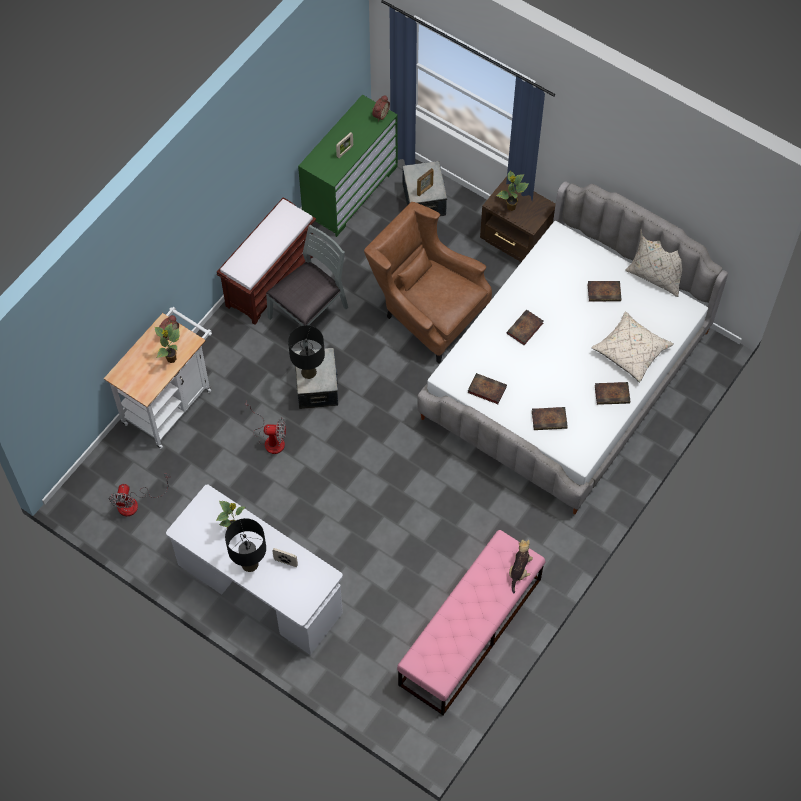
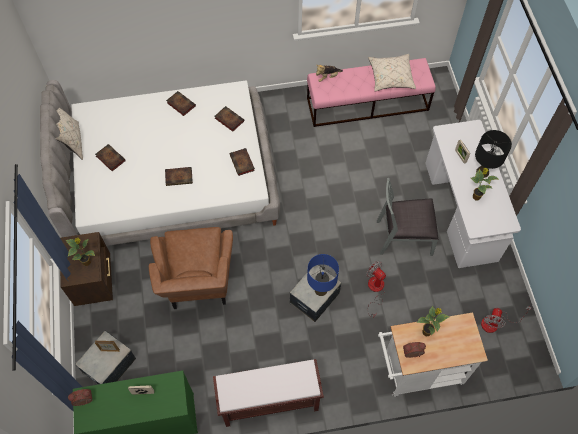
camera: 135 degrees left, 0 degrees up
(135, 503) = (495, 323): fan -> fan turned 150 degrees clockwise
(308, 372) = (321, 289): black table lamp -> blue table lamp
(309, 313) = (269, 352): grey chair -> grey chair (403, 236)
(631, 351) = (141, 116): beige pillow -> beige pillow (390, 77)

